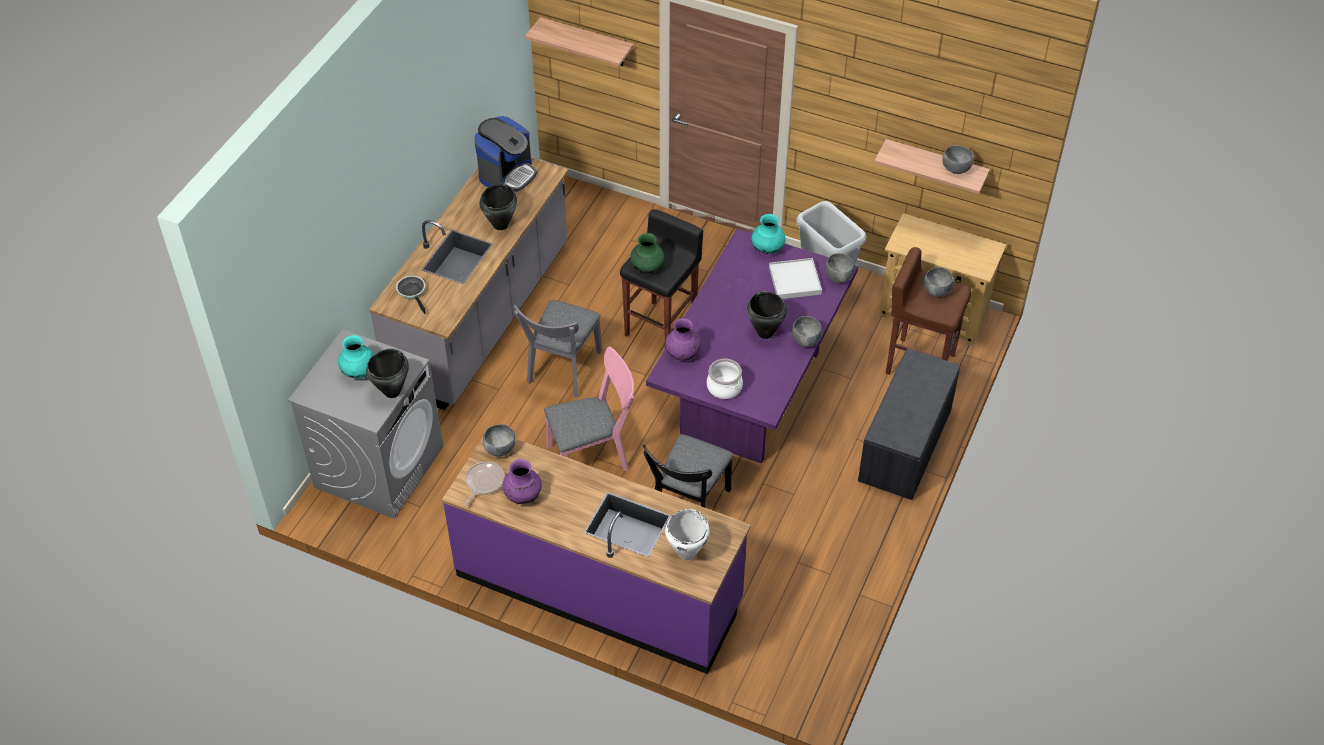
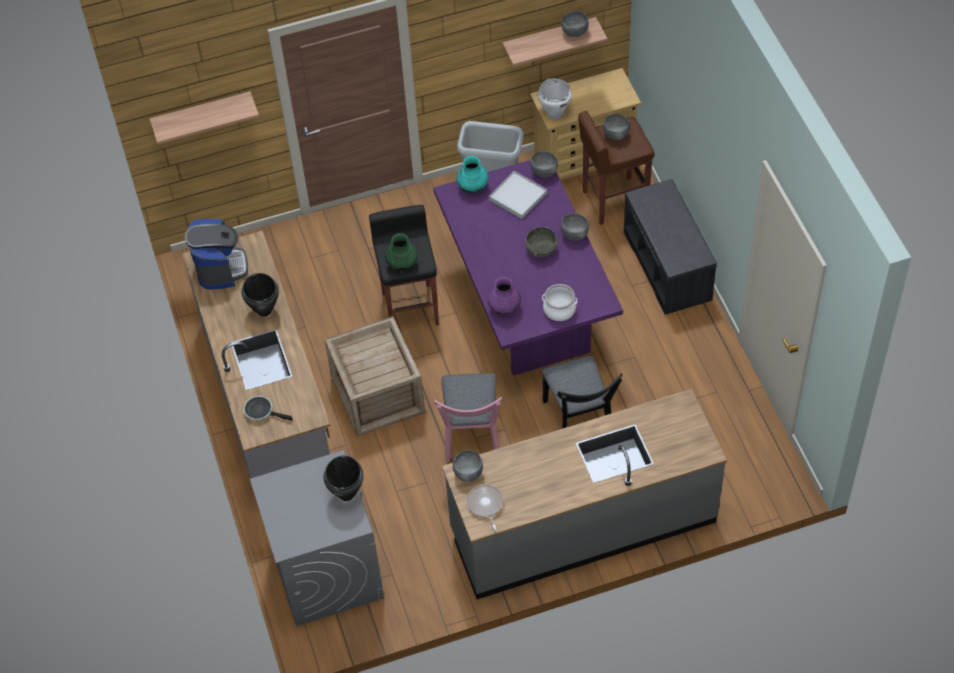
camera: 40 degrees left, 5 degrees up
(359, 372) = (304, 499): turquoise vase -> none
(523, 496) = (523, 492): purple vase -> none
(562, 371) = (377, 395): grey chair -> crate
(594, 455) = (471, 438): pink chair -> pink chair turned 150 degrees clockwise
(599, 588) = (582, 525): purple counter -> grey counter
(686, 553) = (674, 441): white cooking pot -> white cooking pot (554, 114)
(765, 333) = (541, 250): black cooking pot -> grey bowl

